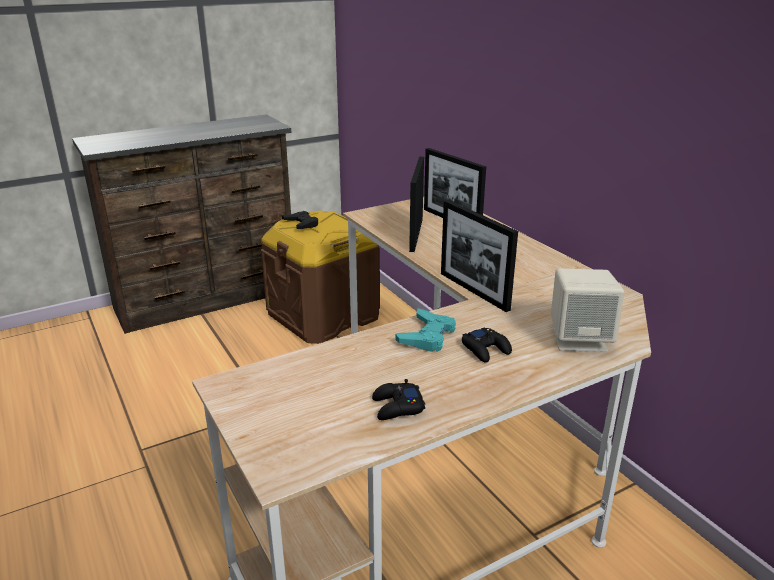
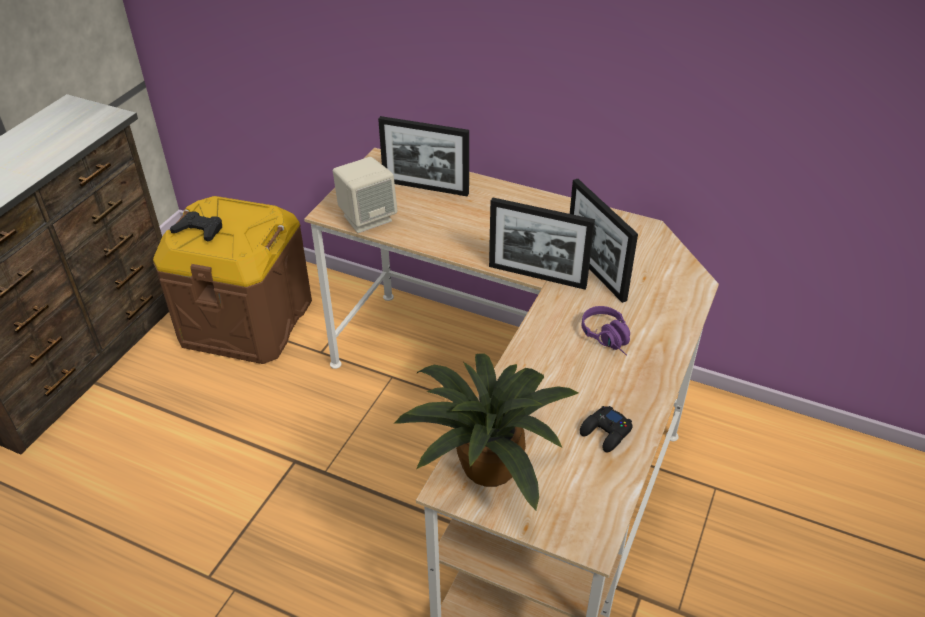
camera: 35 degrees left, 15 degrees up
(270, 382) = (484, 464): none -> potted plant
(416, 235) = (413, 222): picture frame -> picture frame (595, 272)
(427, 336) = (553, 347): turquoise game controller -> none
(486, 349) = (609, 339): black game controller -> purple headphones
(579, 339) = (663, 294): beige speaker -> beige speaker (367, 218)

